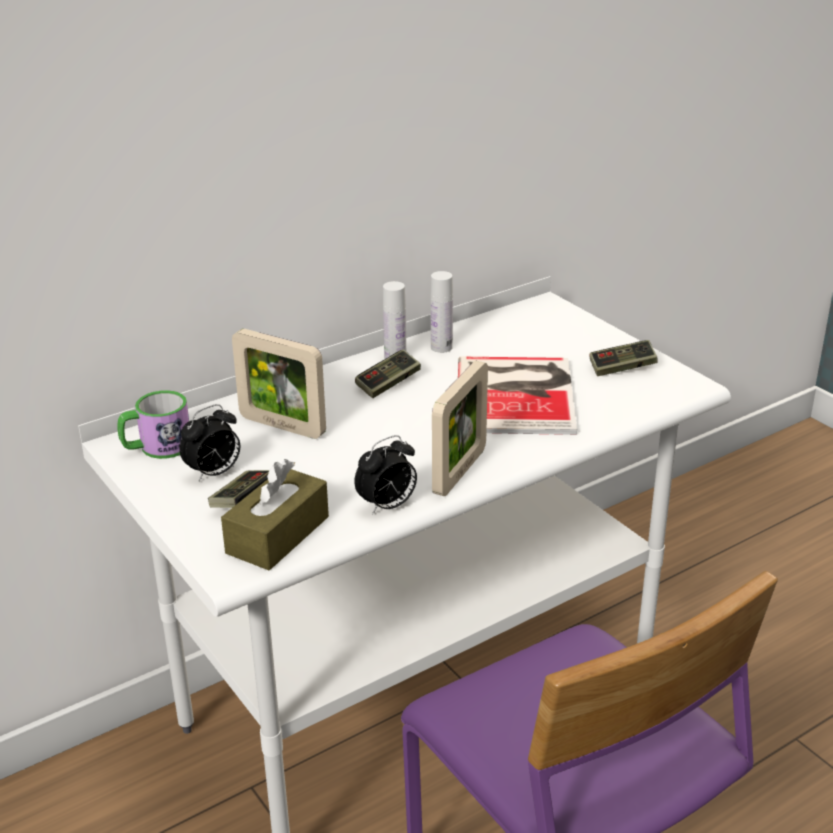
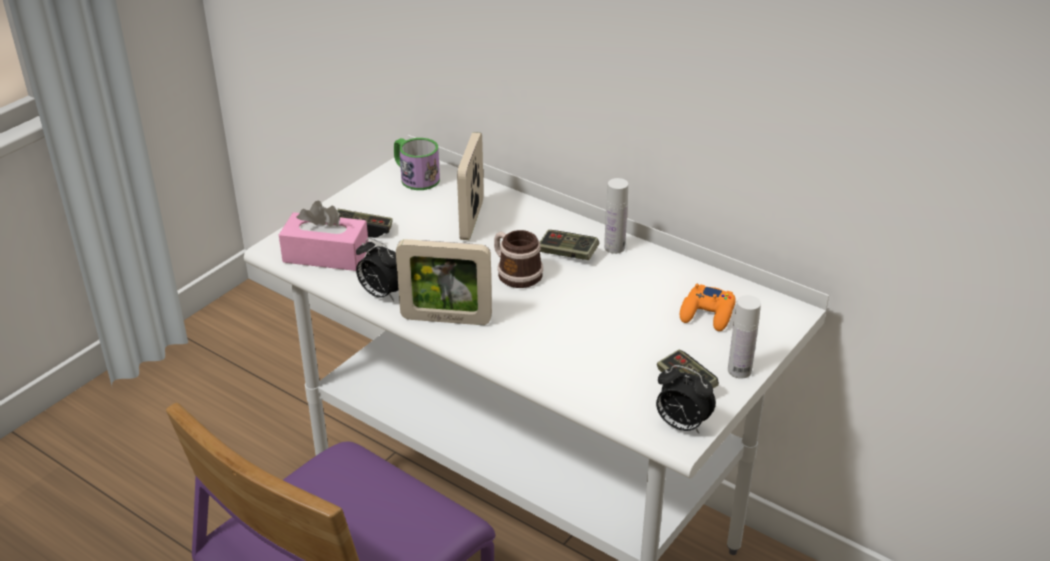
camera: 70 degrees right, 5 degrees up
(214, 473) = (392, 209): alarm clock -> alarm clock (681, 425)
(278, 535) = (326, 255): brown tissue box -> pink tissue box
(402, 418) = (515, 273): none -> mug
(441, 347) = (652, 267): white bottle -> white bottle (739, 370)
(518, 393) = (593, 326): book -> none
(528, 338) = (708, 314): none -> orange game controller

